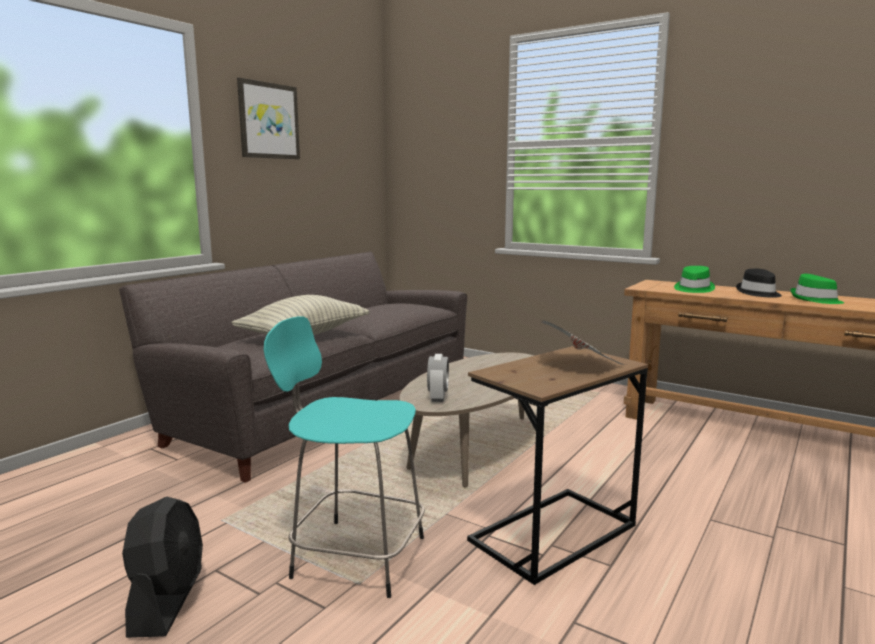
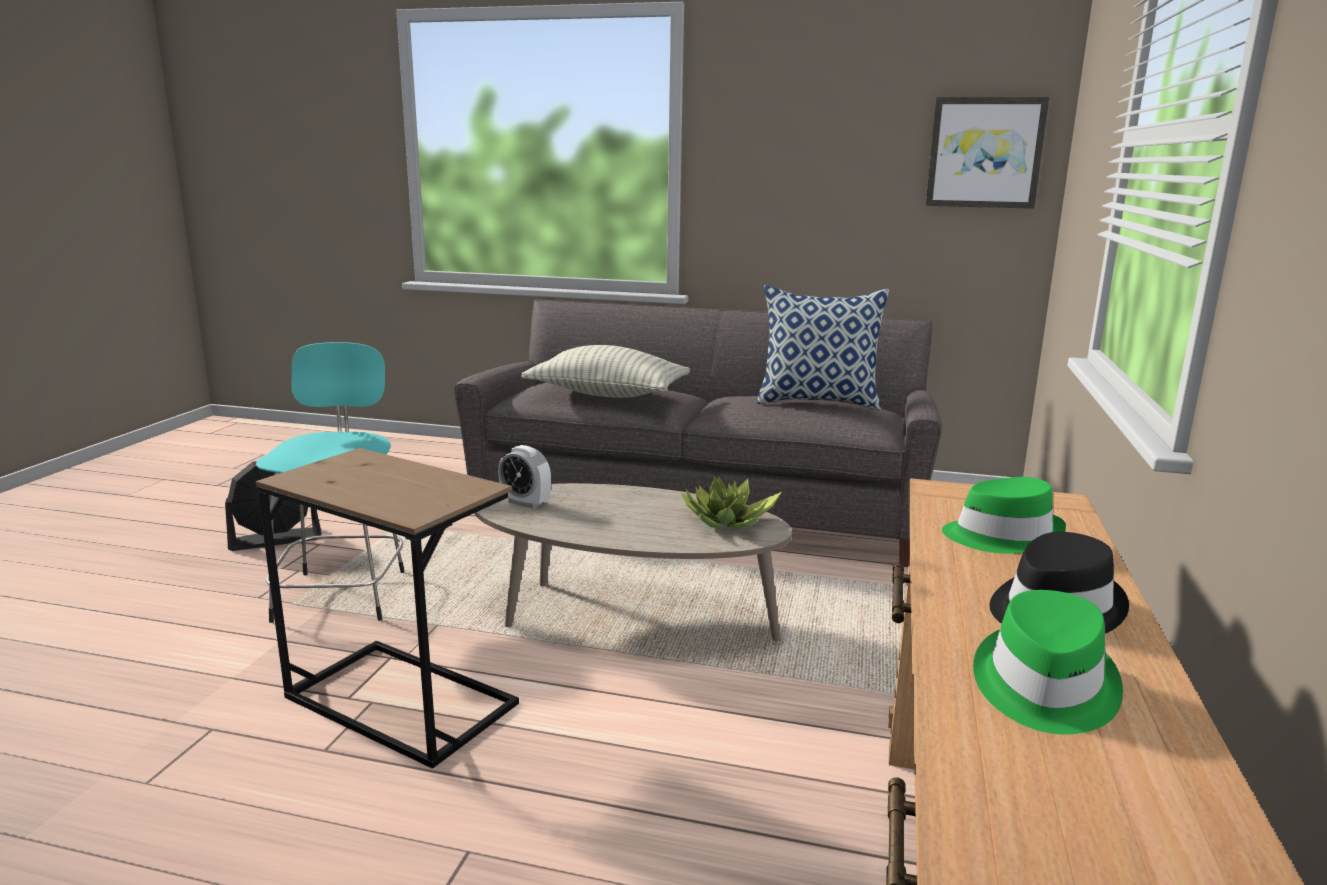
camera: 70 degrees right, 5 degrees up
(268, 121) = (788, 112): picture -> picture (985, 153)
(387, 305) = (818, 402): none -> pillow
(438, 397) = (525, 503): alarm clock -> alarm clock turned 45 degrees clockwise
(505, 361) = (728, 522): none -> potted plant
(581, 365) = (397, 492): newspaper -> none

